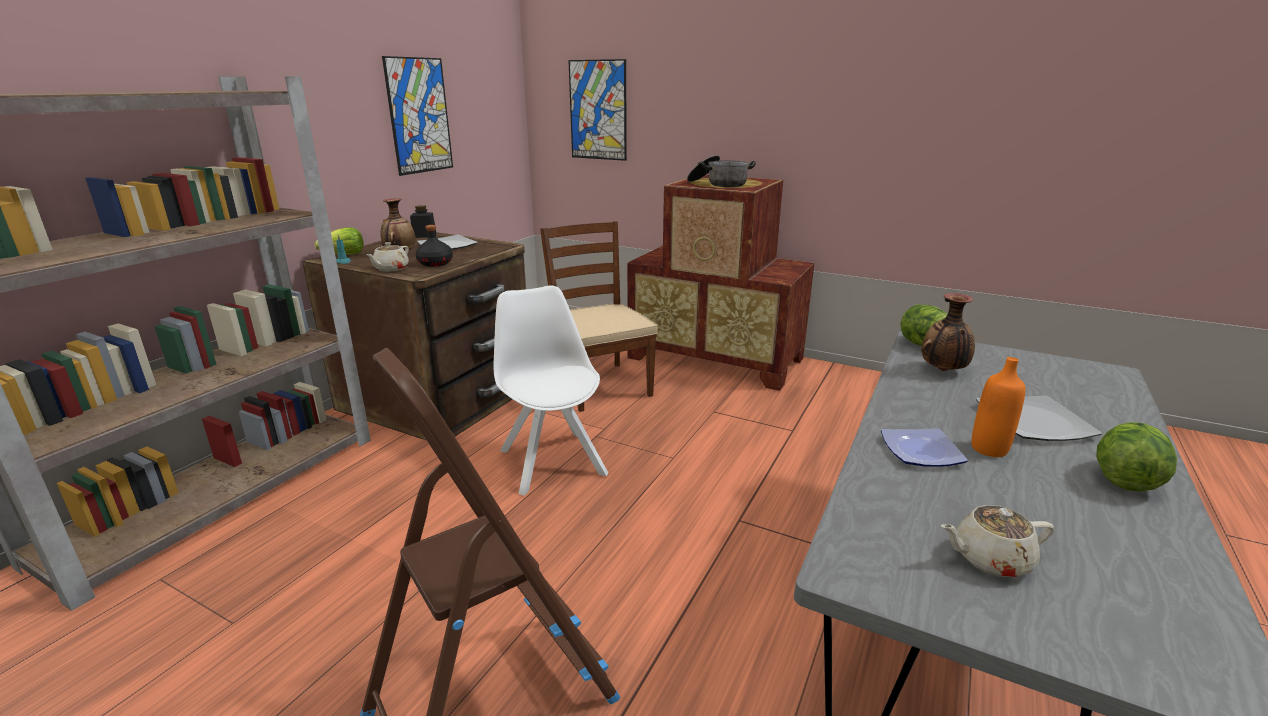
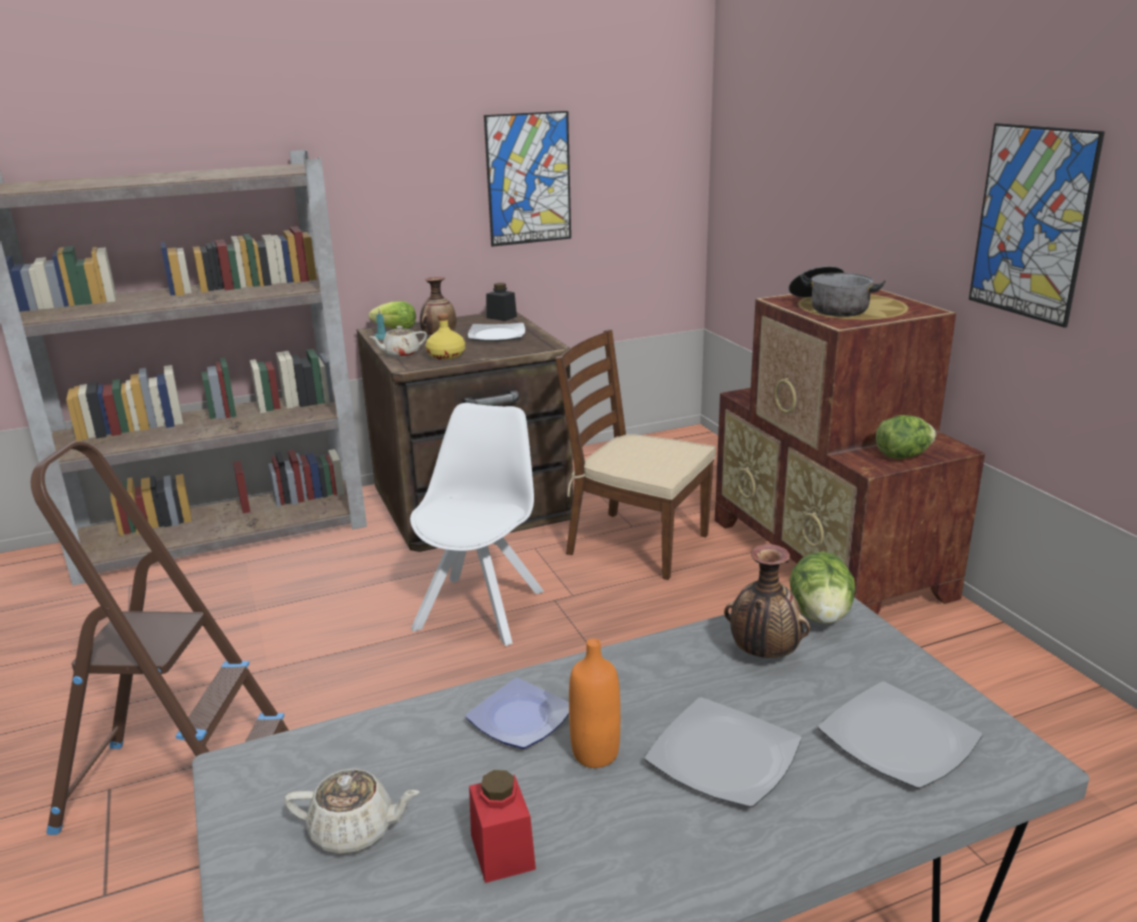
camera: 40 degrees right, 0 degrees up
(435, 263) = (446, 356): black bottle -> yellow bottle
(598, 110) = (771, 176): picture -> picture (1031, 223)
(600, 385) = (636, 544): brown chair -> brown chair turned 75 degrees counterclockwise
(990, 559) = (355, 831): beige teapot -> beige teapot turned 150 degrees clockwise
(1063, 382) = (897, 738): none -> plate
(1068, 519) = (502, 851): none -> red jar
(1125, 480) = (664, 863): lettuce -> lettuce (902, 456)

